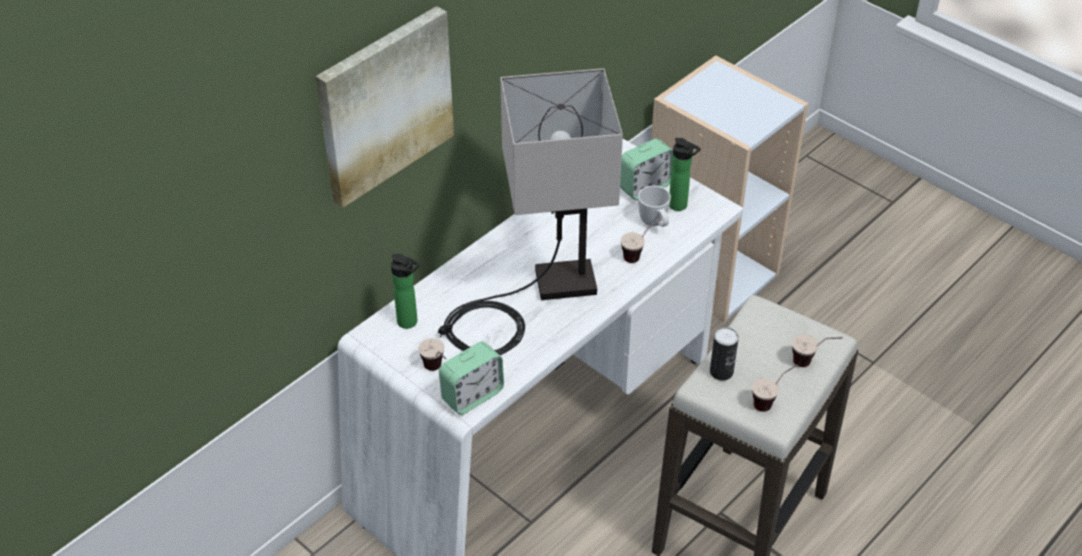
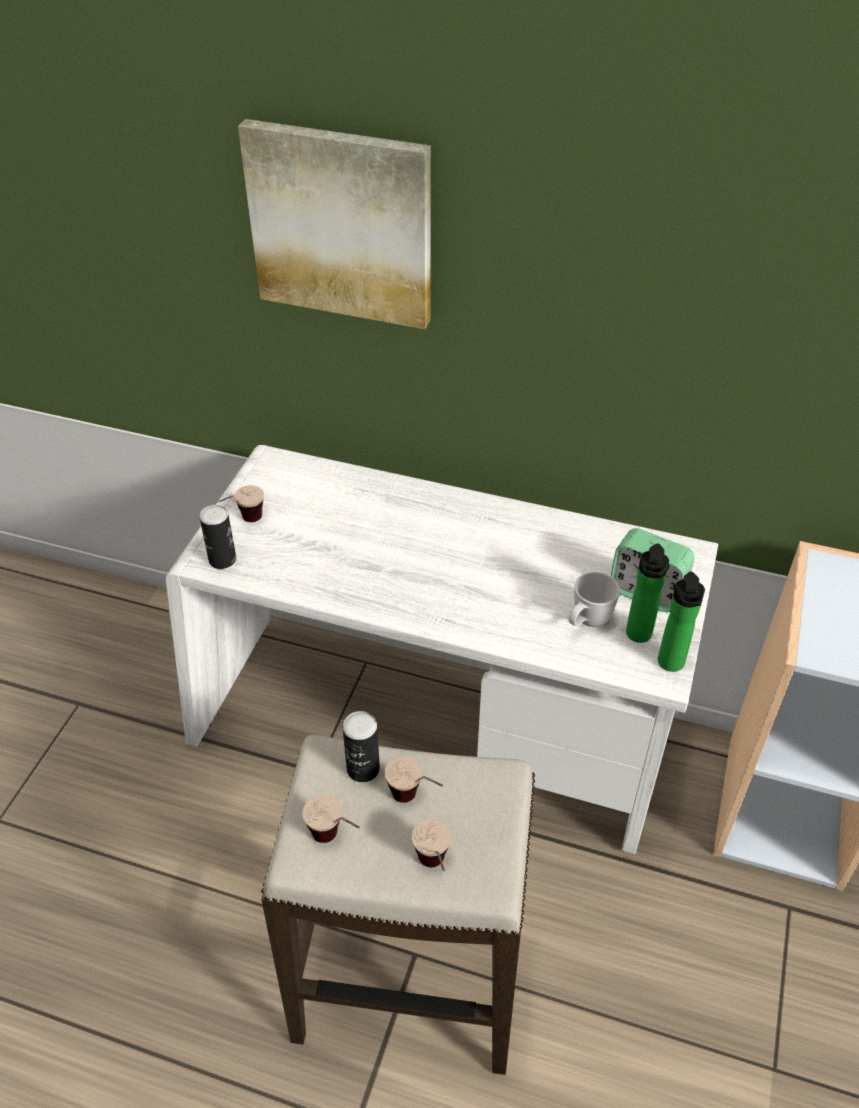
camera: 65 degrees right, 0 degrees up
(410, 323) = (302, 480): bottle -> bottle (671, 665)
(472, 395) = (222, 559): alarm clock -> can
(529, 300) = (387, 555): table lamp -> none
(640, 254) = (523, 625): cup -> cup (415, 801)

